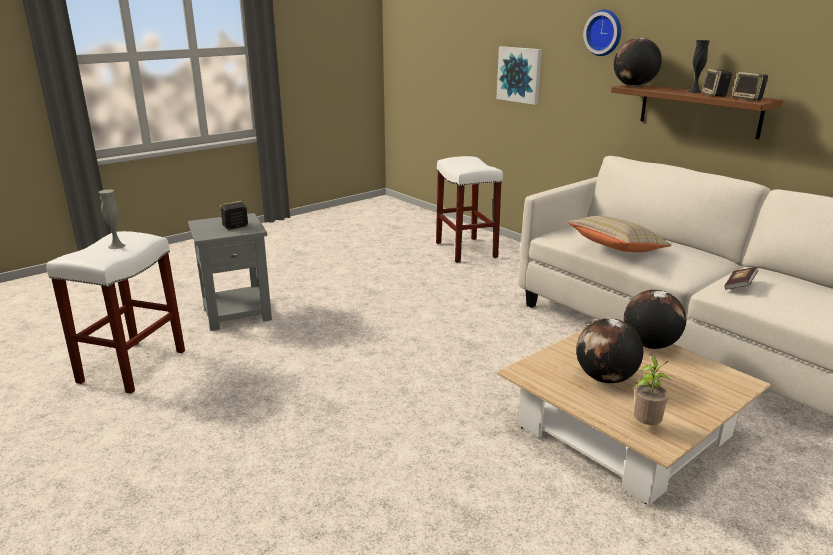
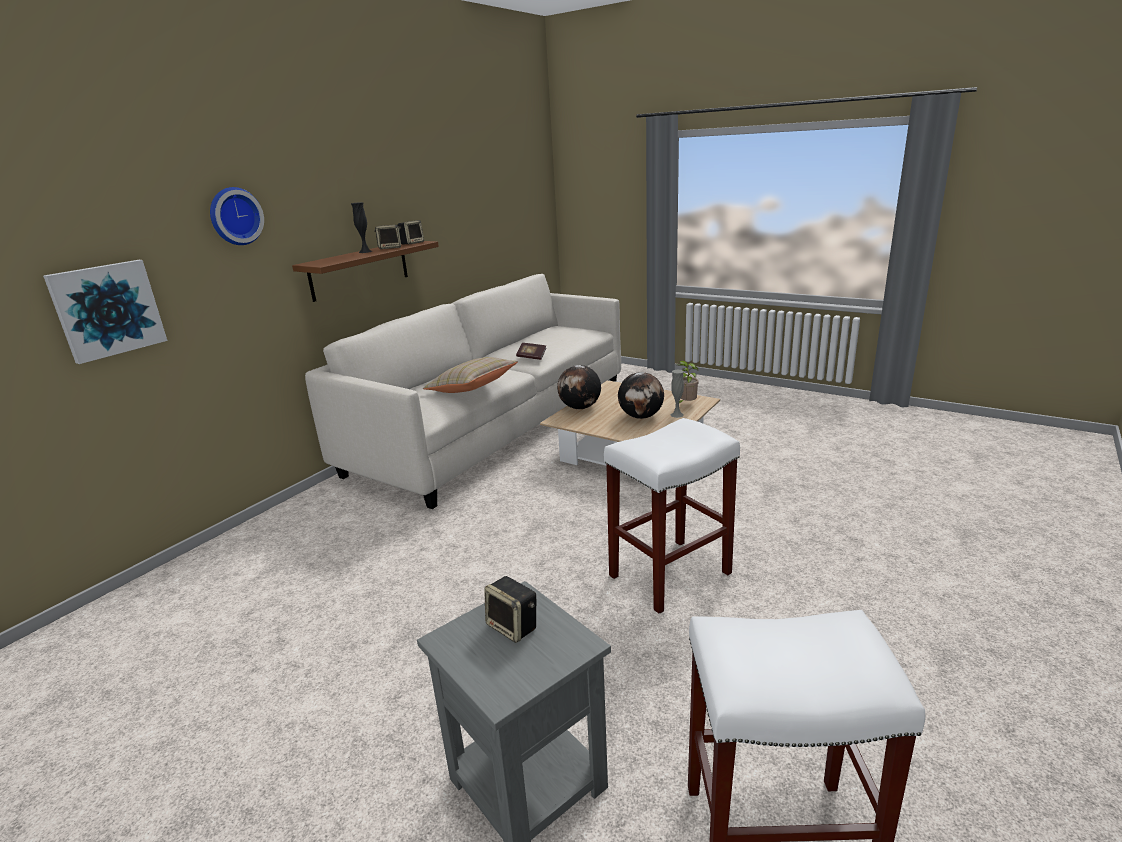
camera: 105 degrees left, 0 degrees up
(117, 246) = (785, 643): grey vase -> grey vase (677, 415)
(465, 249) = (231, 582): white stool -> white stool (669, 575)
(634, 86) = (322, 263): globe -> none

